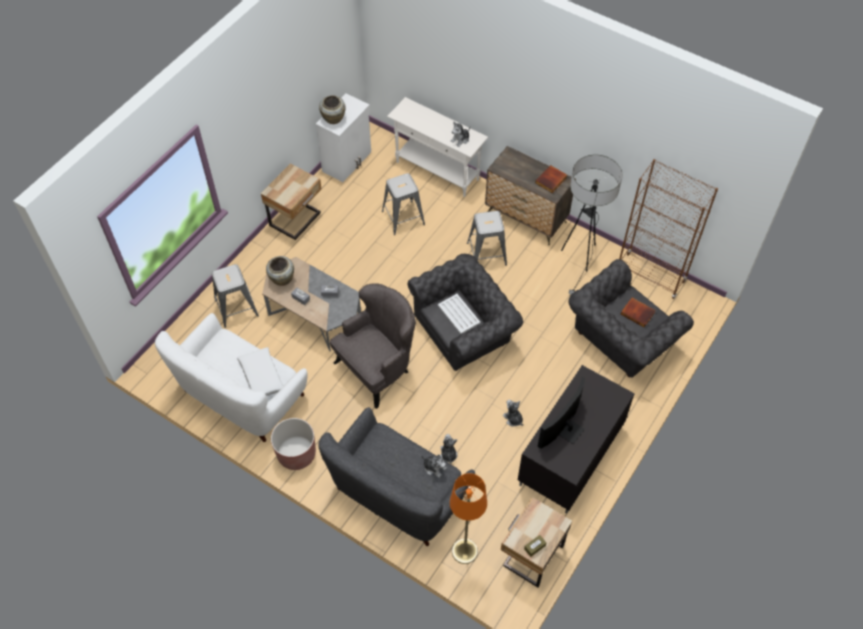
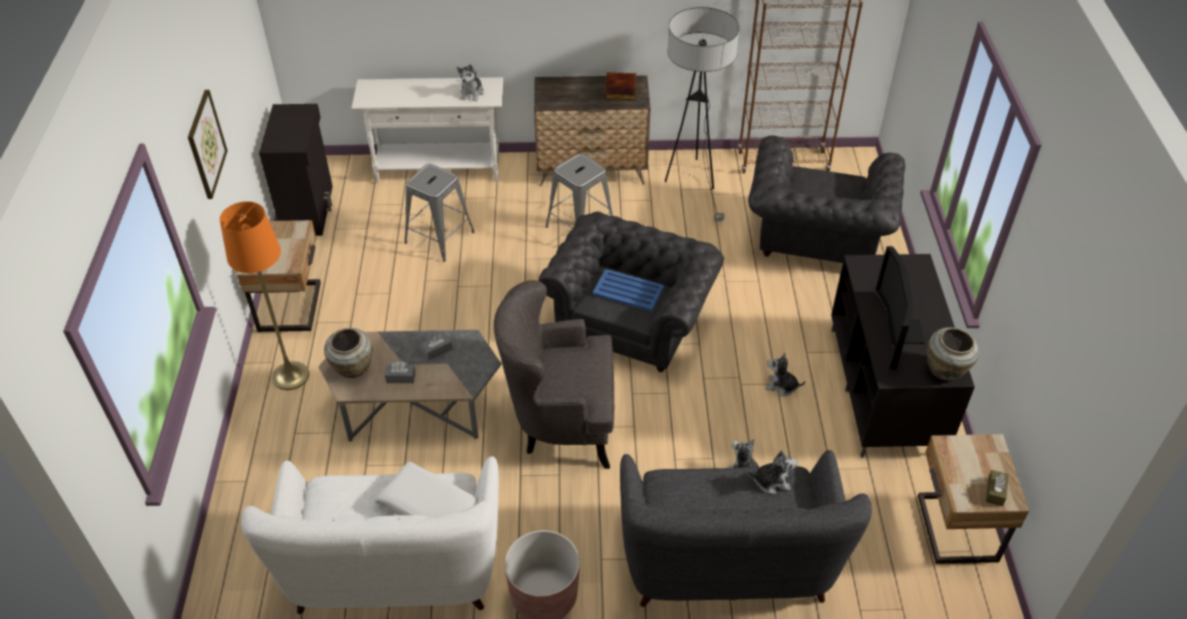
camera: 35 degrees left, 10 degrees down
(237, 308) = (292, 457): grey stool -> none
(261, 120) = (206, 144): none -> picture
(333, 119) = (281, 138): beige vase -> beige vase (945, 371)
(347, 161) = (309, 210): white cabinet -> black cabinet
(378, 368) = (561, 423): grey armchair -> grey armchair turned 105 degrees counterclockwise
(458, 313) = (627, 290): white tray -> blue tray
(464, 551) = (874, 577): orange floor lamp -> orange floor lamp (290, 376)
(638, 313) = (828, 187): book -> none

